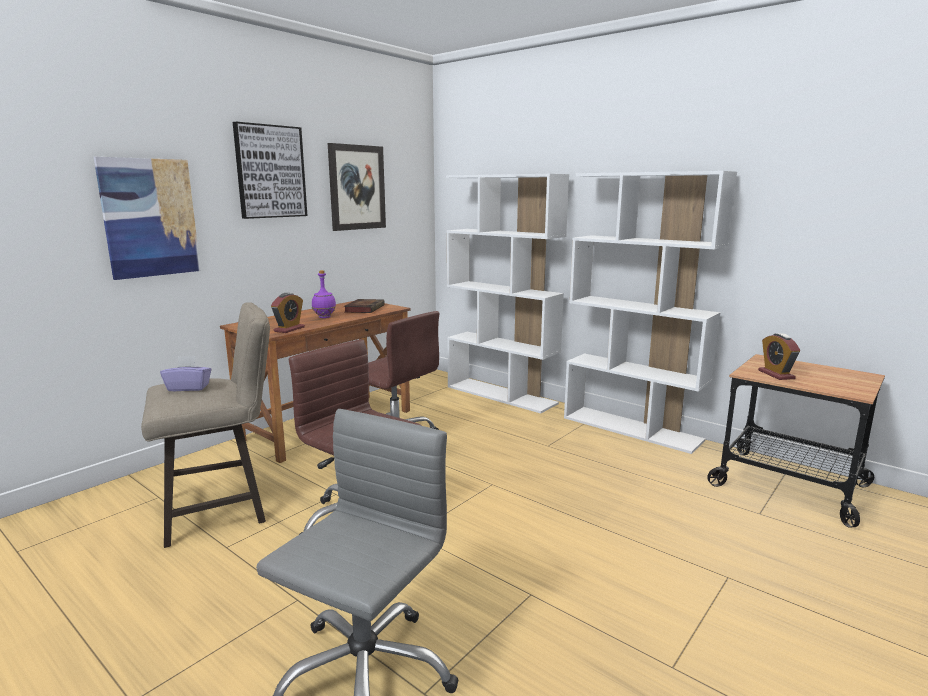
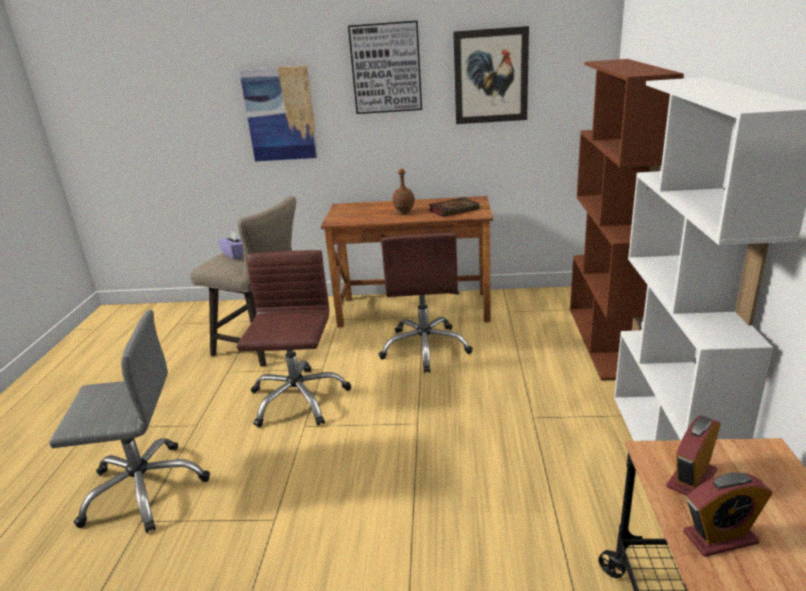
camera: 55 degrees right, 10 degrees up
(289, 329) = (353, 220): alarm clock -> alarm clock (720, 538)
(324, 317) = (404, 212): purple bottle -> brown bottle
(501, 395) = (604, 341): white bookcase -> brown bookcase

